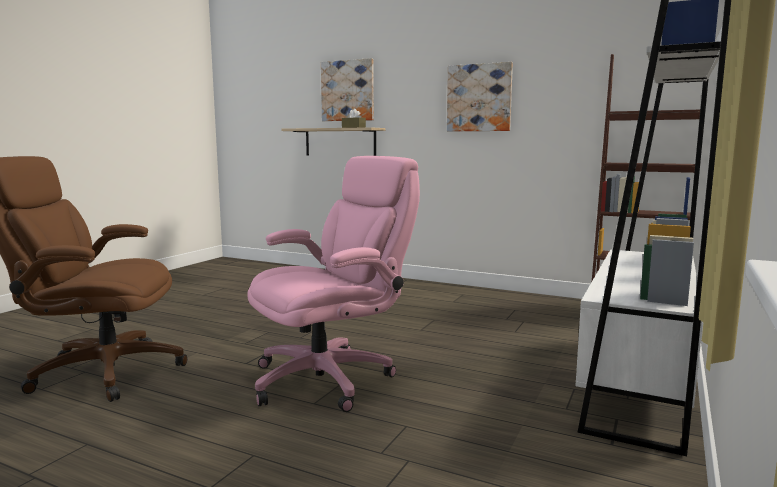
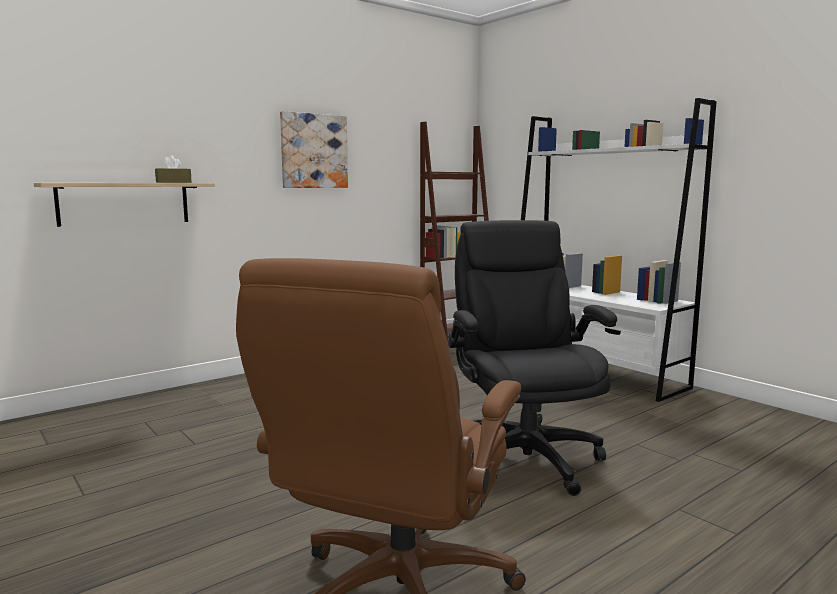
camera: 65 degrees left, 0 degrees up
(331, 378) = (523, 455): pink office chair -> black office chair
(348, 91) = (134, 127): picture -> none

